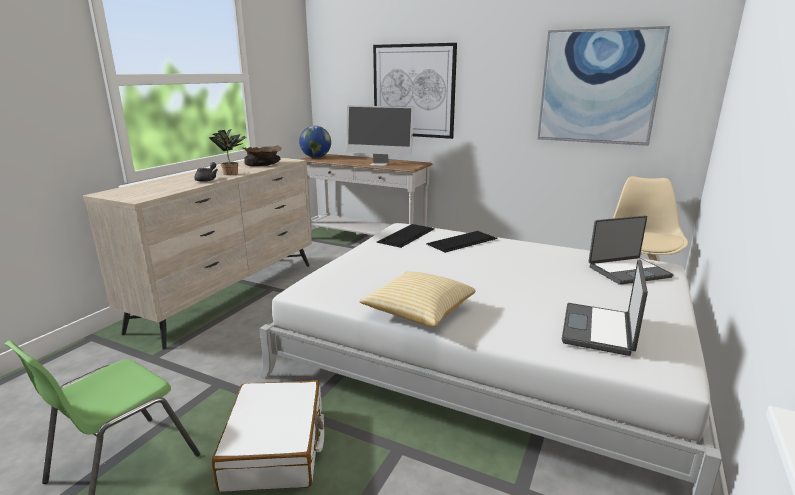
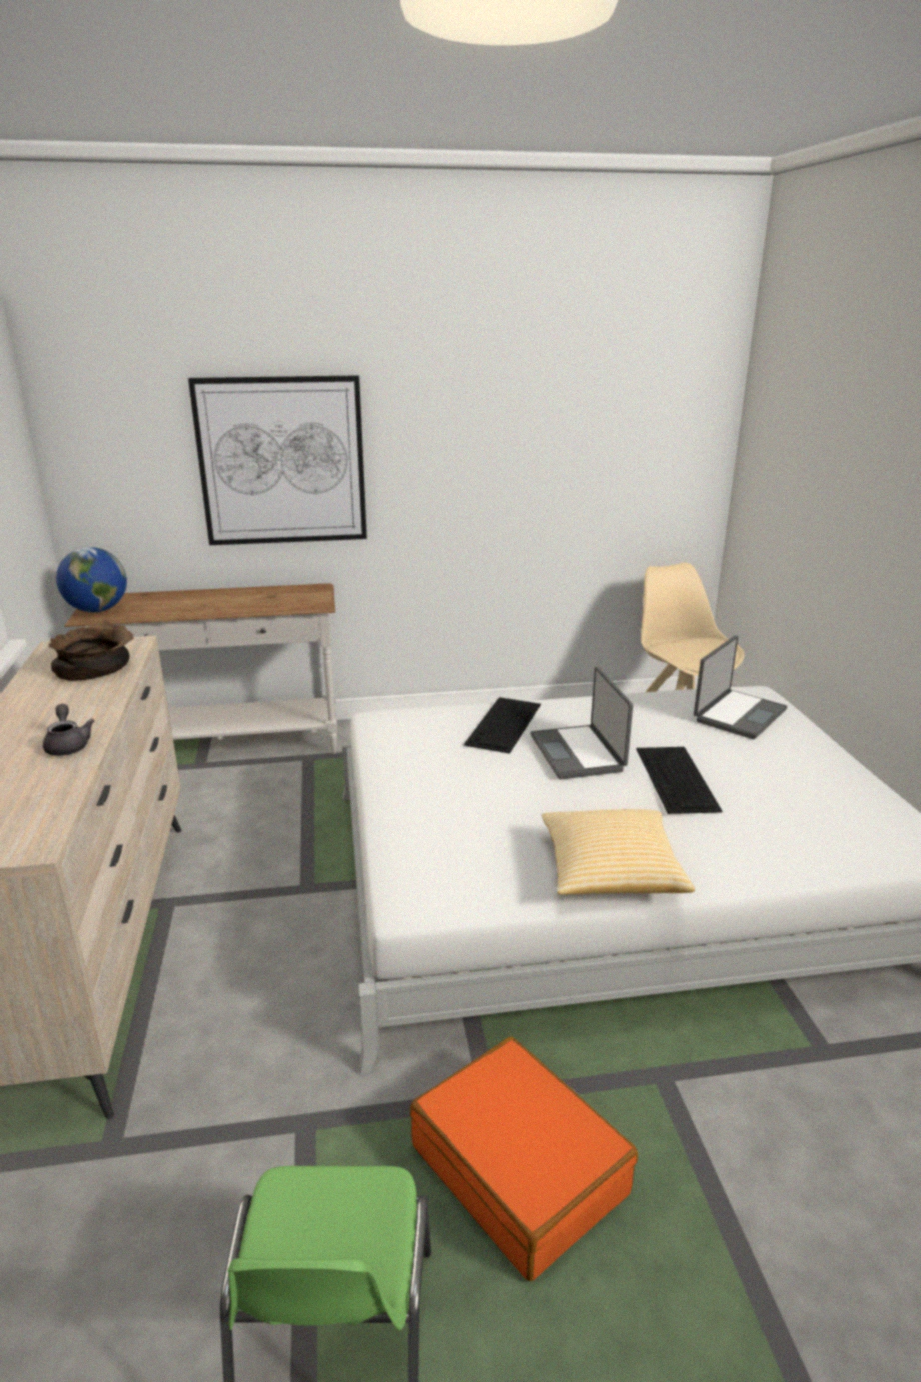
camera: 35 degrees left, 5 degrees up
(232, 173) = (84, 711): potted plant -> none
(276, 447) = (520, 1169): white suitcase -> orange suitcase
(379, 164) = (251, 605): monitor -> none
(406, 235) = (412, 737): keyboard -> keyboard (677, 779)
(598, 87) = (588, 442): picture -> none
(599, 330) = (821, 818): laptop -> laptop (579, 753)

